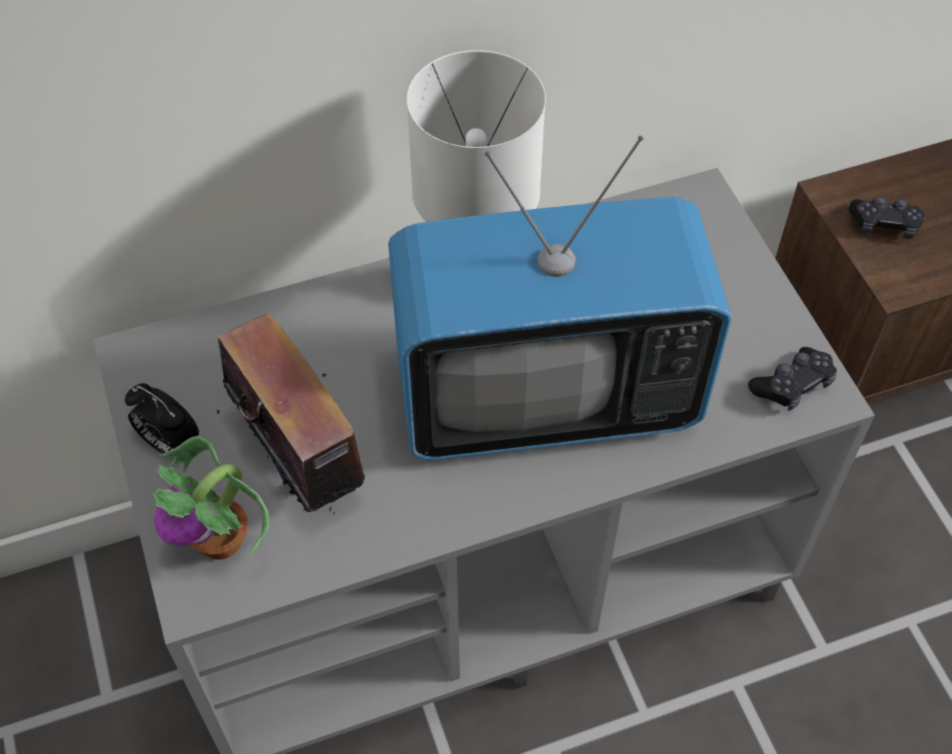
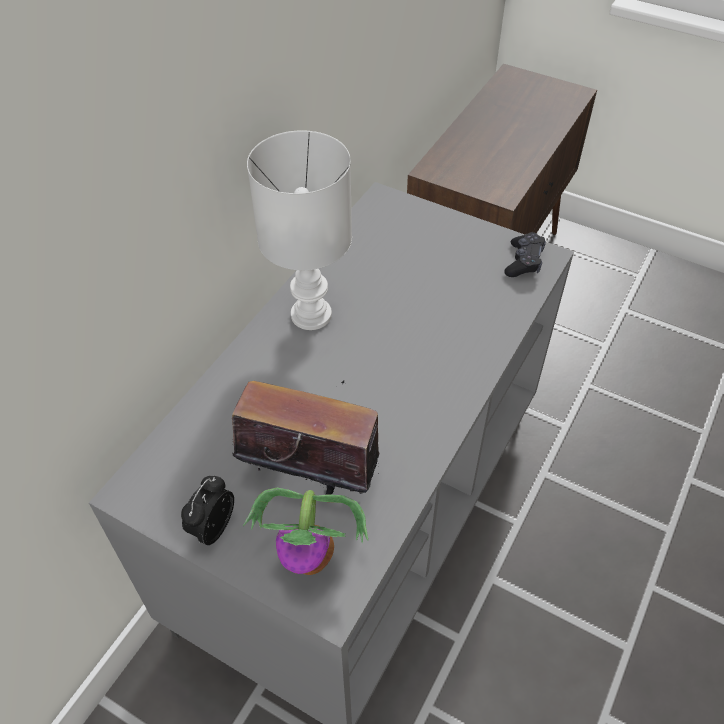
camera: 40 degrees left, 5 degrees down
(168, 442) = (212, 527): alarm clock -> alarm clock turned 120 degrees clockwise
(546, 397) = (412, 346): television -> none
(884, 225) = (469, 172): black game controller -> none

